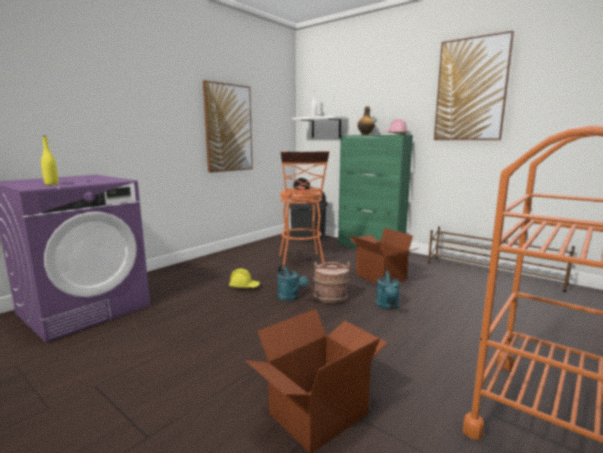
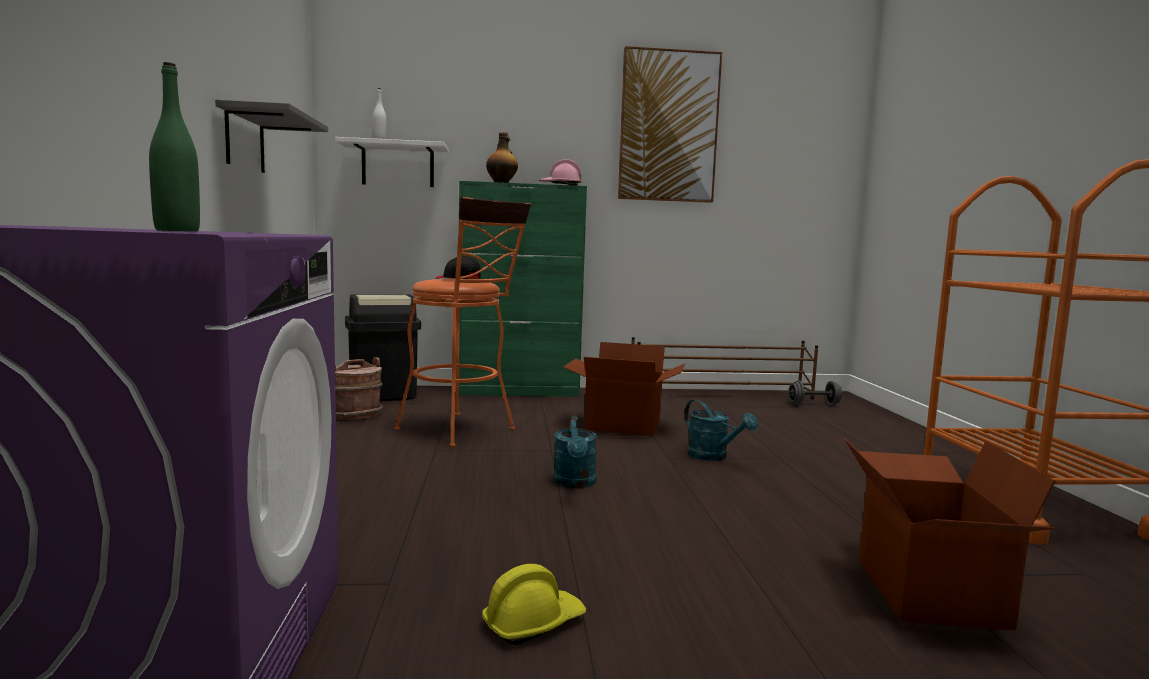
camera: 45 degrees left, 5 degrees down
(51, 184) = (177, 231): yellow bottle -> green bottle
(228, 128) = (245, 140): picture -> grey shelf
(244, 286) = (456, 490): yellow hard hat -> yellow hard hat (533, 623)
(290, 298) = (575, 483): turquoise watering can -> turquoise watering can turned 75 degrees clockwise
(331, 297) = (626, 466): brown bucket -> brown bucket (355, 414)
(553, 296) = (813, 404): none -> grey dumbbell

